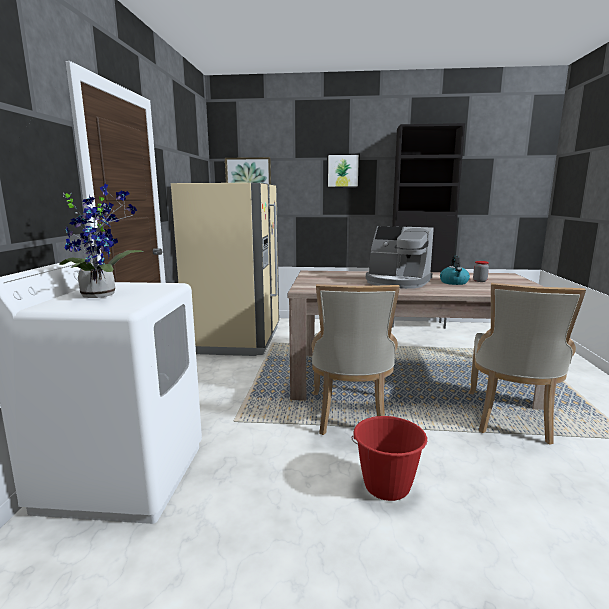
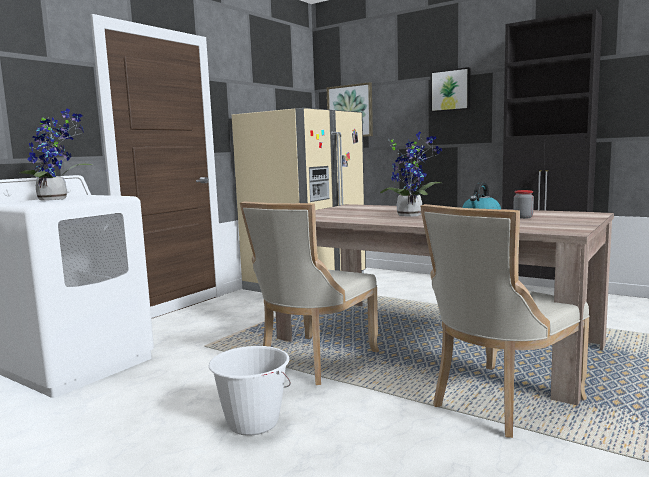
camera: 30 degrees right, 5 degrees down
(387, 486) = (252, 423): red bucket -> white bucket
(397, 282) = (411, 215): coffee machine -> potted plant

